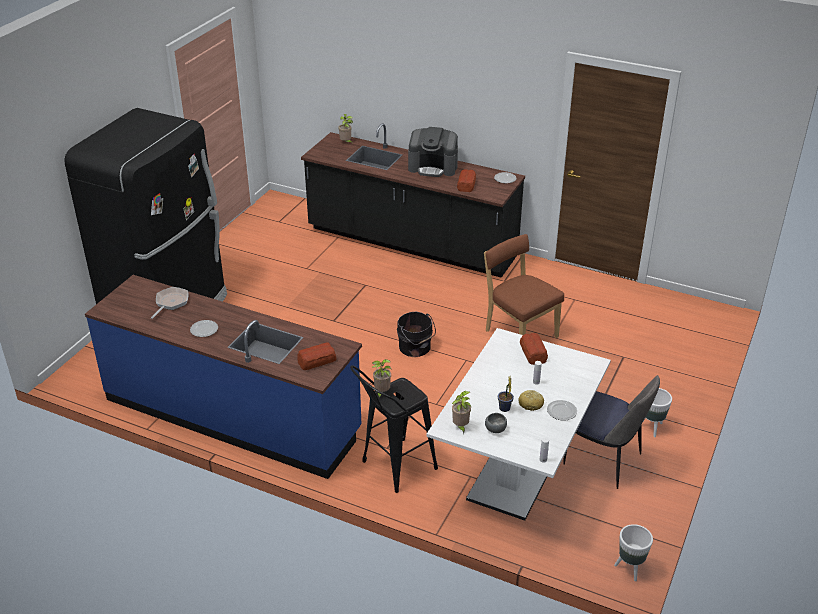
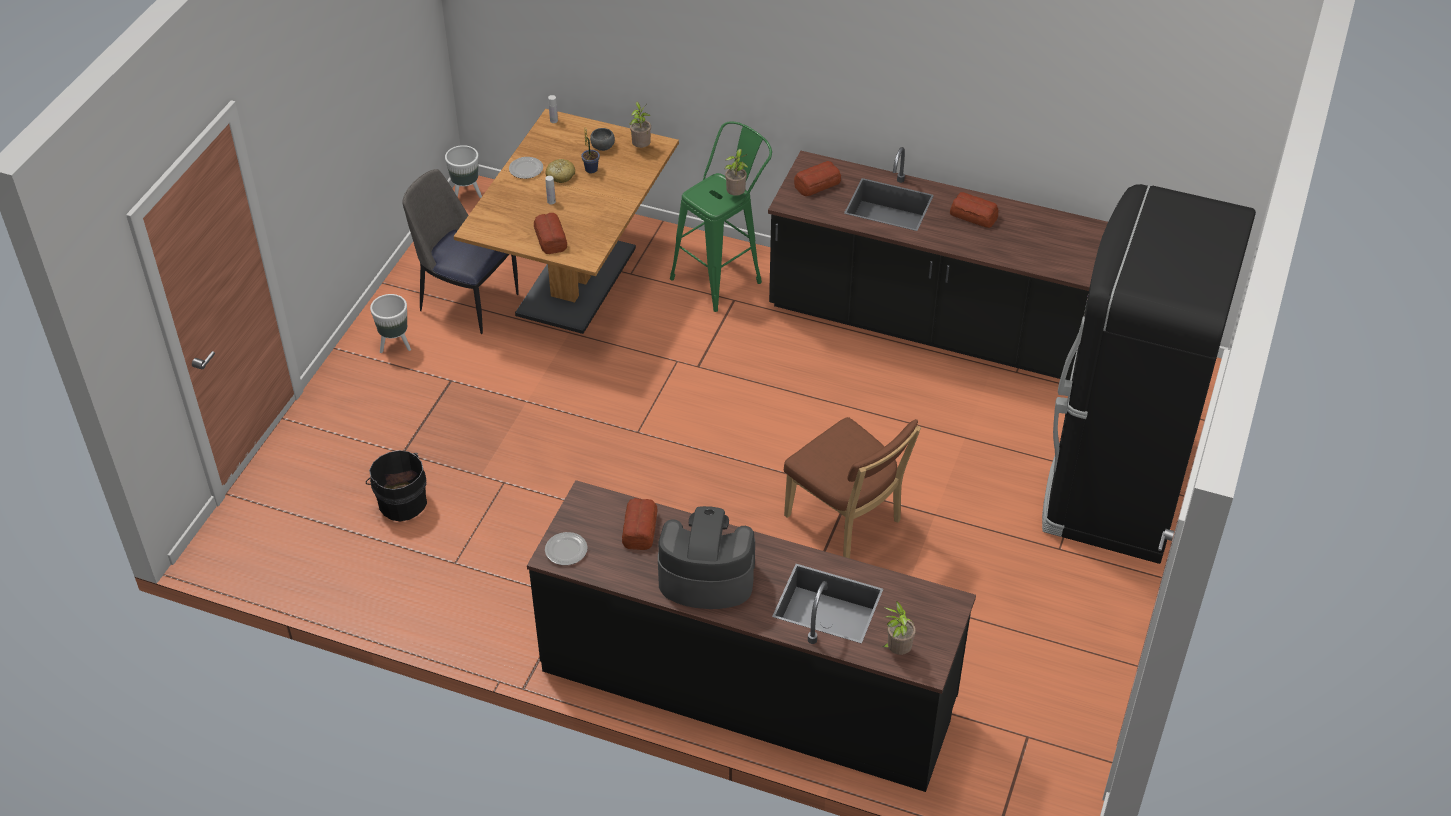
camera: 175 degrees right, 10 degrees up
(171, 302) = (1039, 252): frying pan -> none
(204, 329) = (974, 216): plate -> bread
(232, 415) = (941, 329): blue counter -> black counter
(393, 468) = (723, 276): black stool -> green stool
(415, 348) = (714, 447): black bucket -> black bucket (401, 501)
(515, 472) = (576, 281): white dining table -> brown dining table
(519, 332) = (555, 487): brown chair -> brown chair (846, 522)

